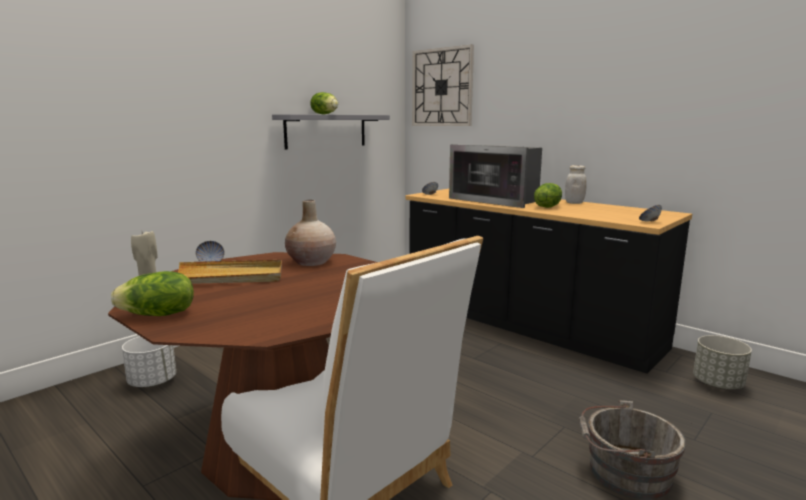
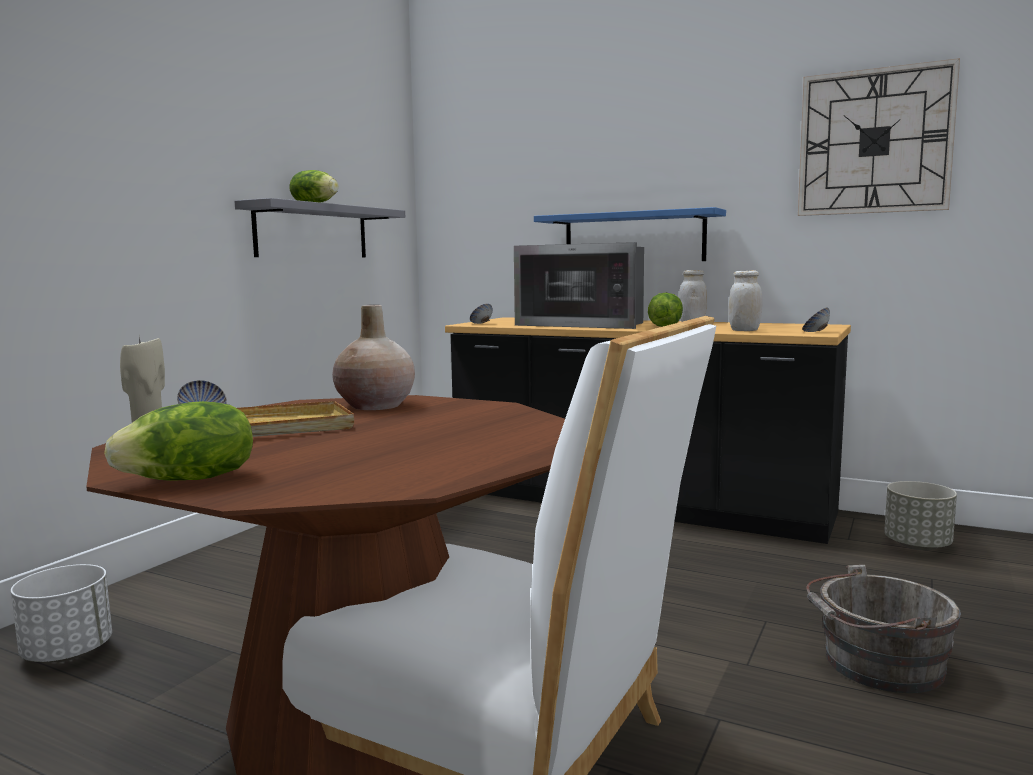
camera: 15 degrees left, 5 degrees down
(442, 87) = (476, 172): wall clock -> wall clock (874, 142)
(541, 138) = (633, 238): none -> blue shelf
(598, 216) = (744, 330): none -> white jar

